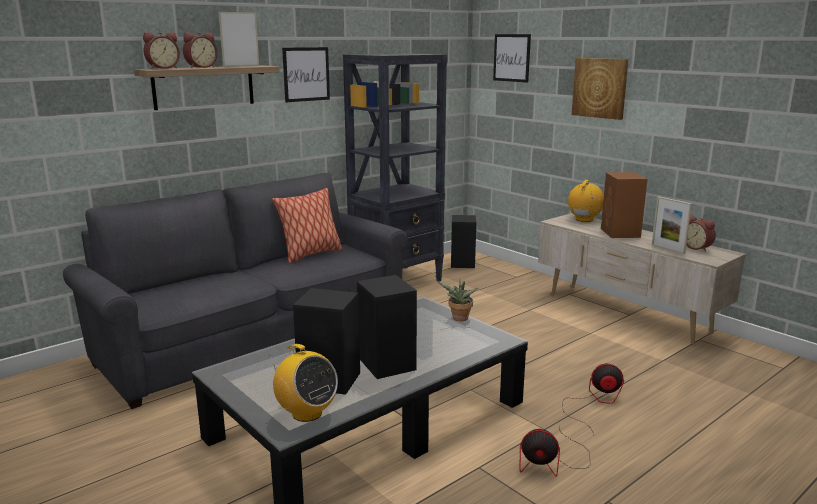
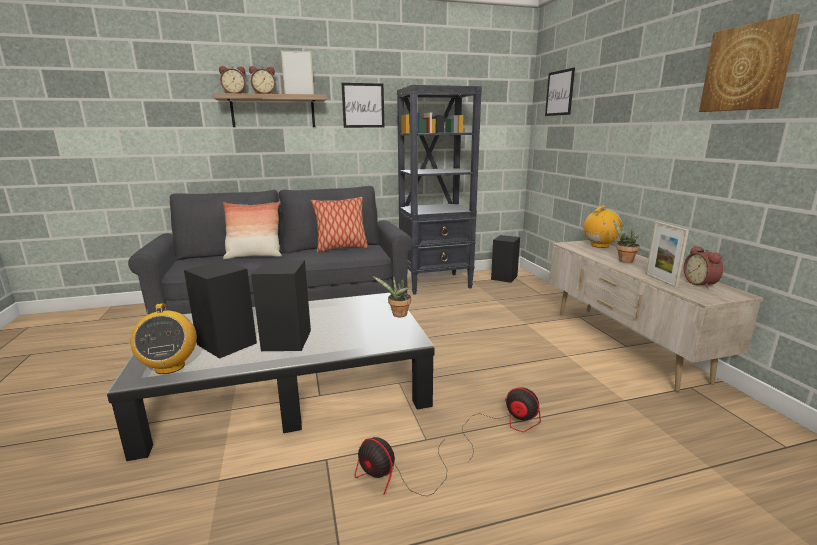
camera: 25 degrees right, 0 degrees up
(216, 279) = (254, 256): none -> pillow
(600, 88) = (627, 112): picture -> picture (746, 68)
(620, 233) = (623, 260): brown speaker -> potted plant

